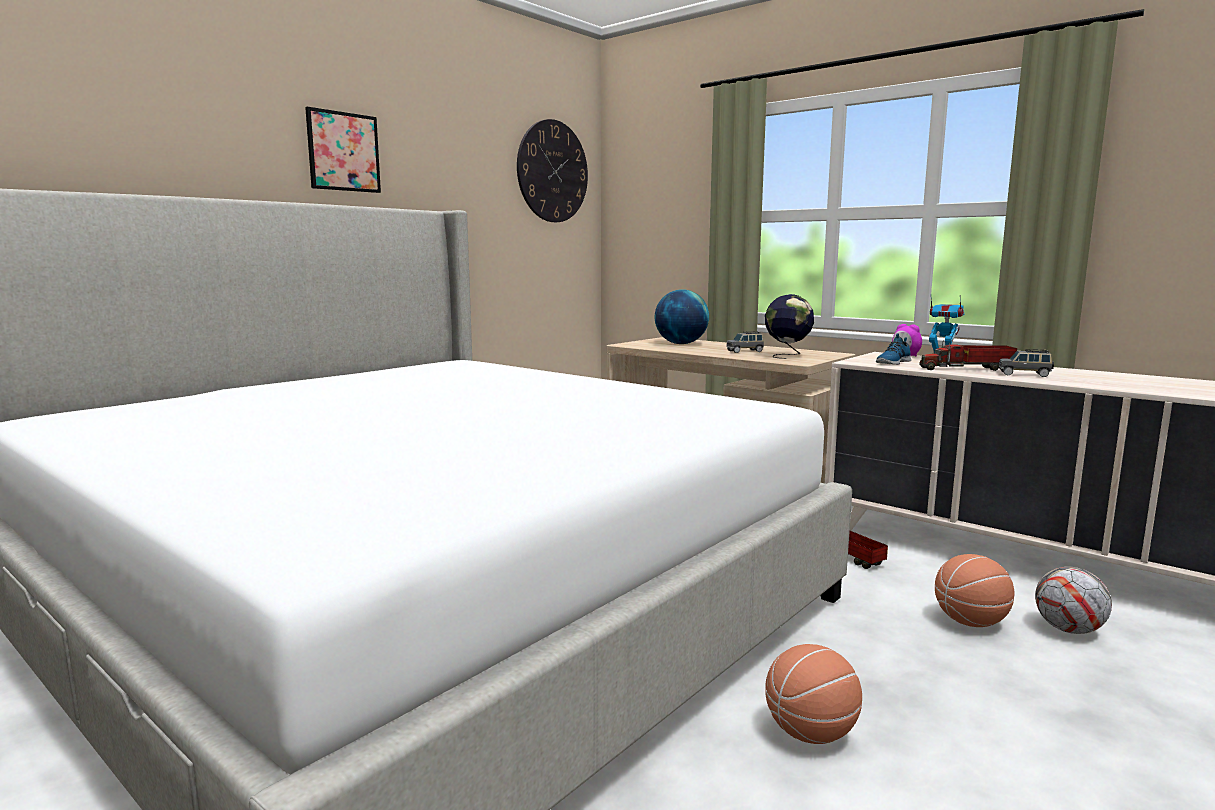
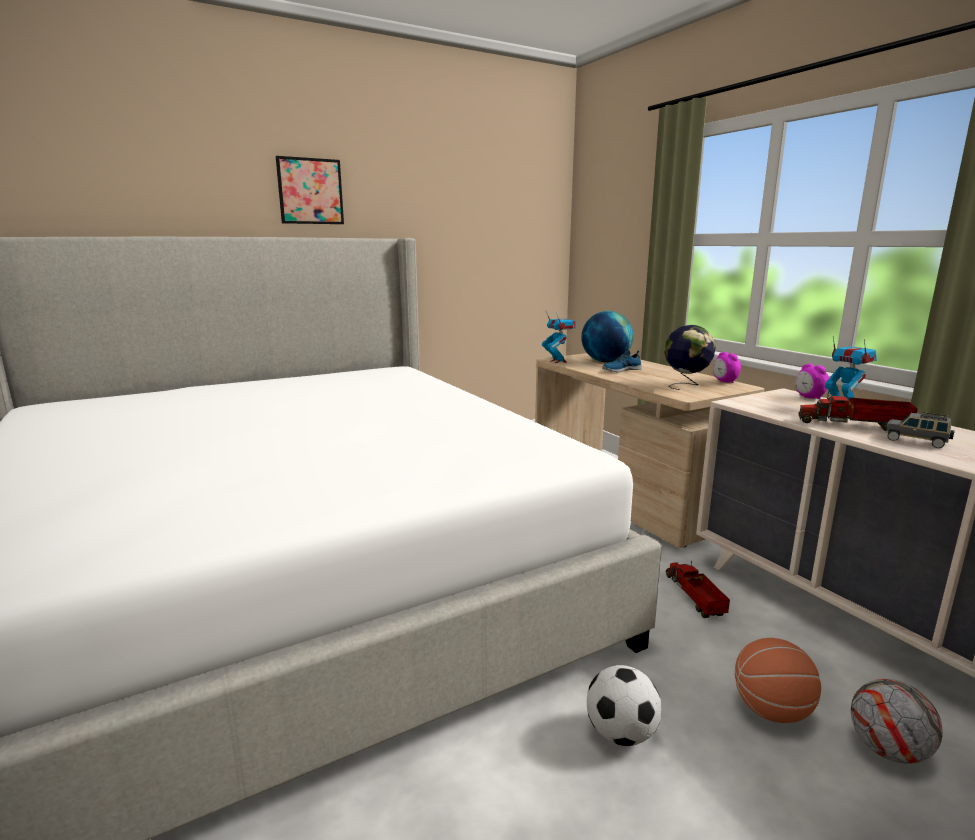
camera: 20 degrees right, 5 degrees up
(552, 171) = (518, 197): wall clock -> none
(634, 346) = (558, 361): none -> toy robot
(745, 351) = (652, 376): grey toy car -> none
(810, 733) = (496, 803): basketball -> none
(815, 351) = (724, 381): none -> alarm clock
(870, 662) = (621, 734): none -> football
(892, 362) = (778, 407): shoe -> shoe (621, 370)

